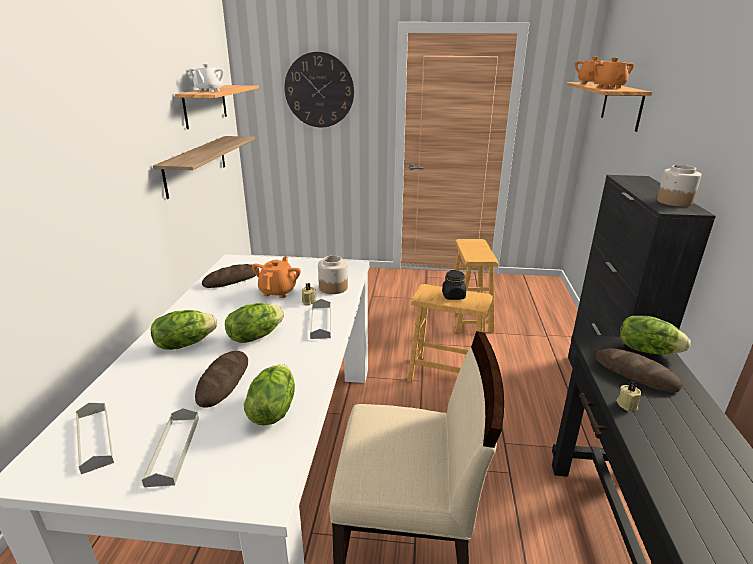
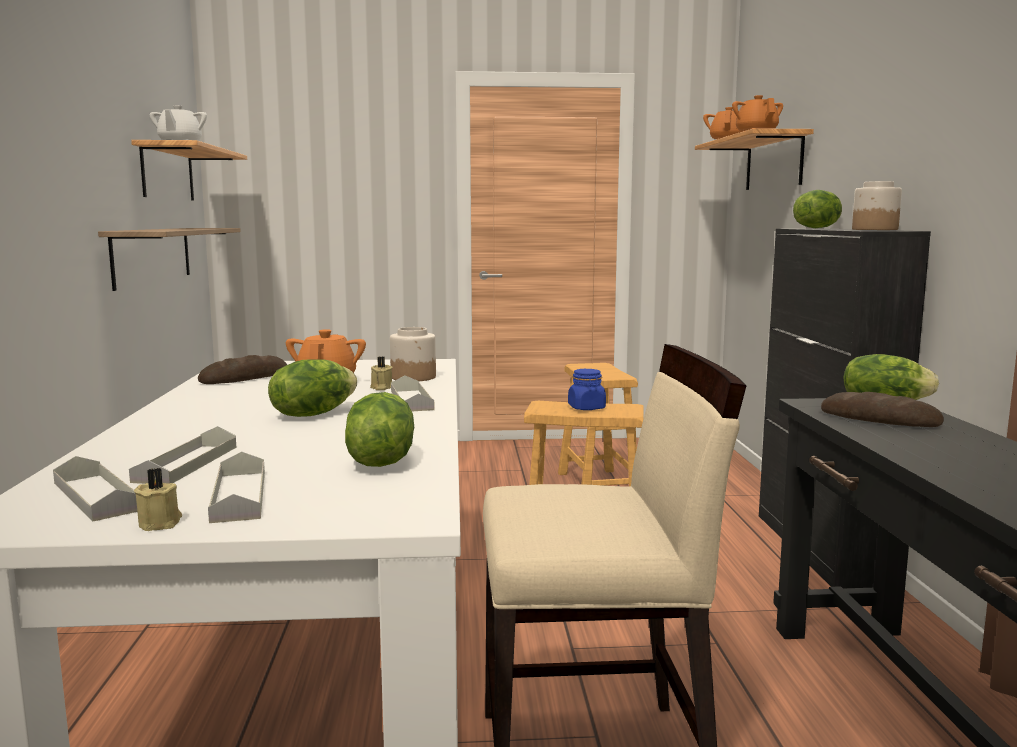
camera: 10 degrees left, 15 degrees down
(159, 400) = (187, 463): none -> grey tray
(185, 343) = (200, 424): lettuce -> lettuce (817, 228)
(223, 381) = (285, 446): bread -> none
(319, 90) = (340, 165): wall clock -> none
(453, 296) = (586, 408): black jar -> blue jar
(627, 404) = (881, 438): beige candle -> beige candle (161, 523)

